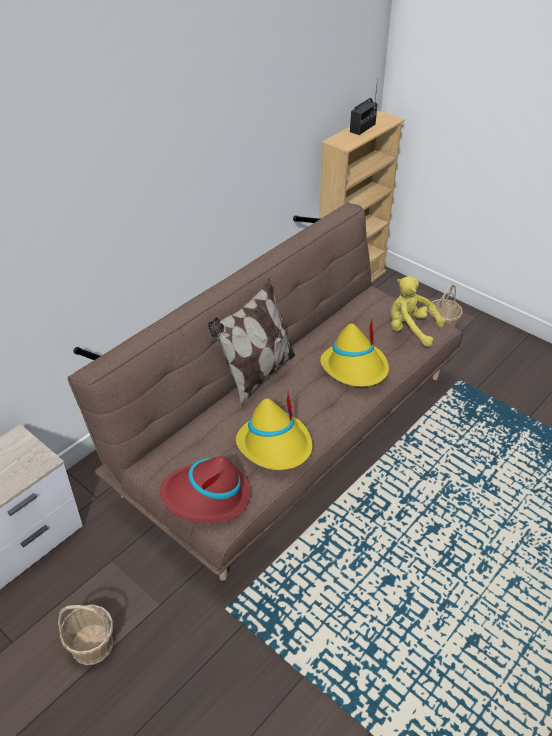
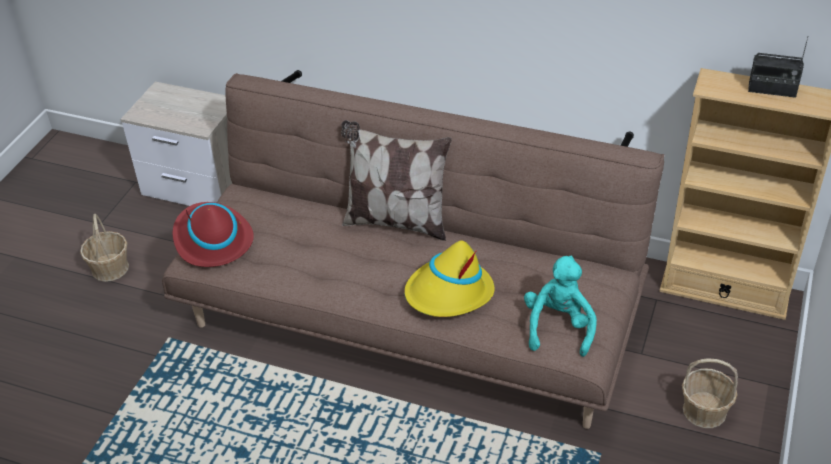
camera: 70 degrees right, 0 degrees up
(275, 445) = (296, 265): yellow hat -> none
(410, 329) = (558, 327): yellow plush toy -> turquoise plush toy

